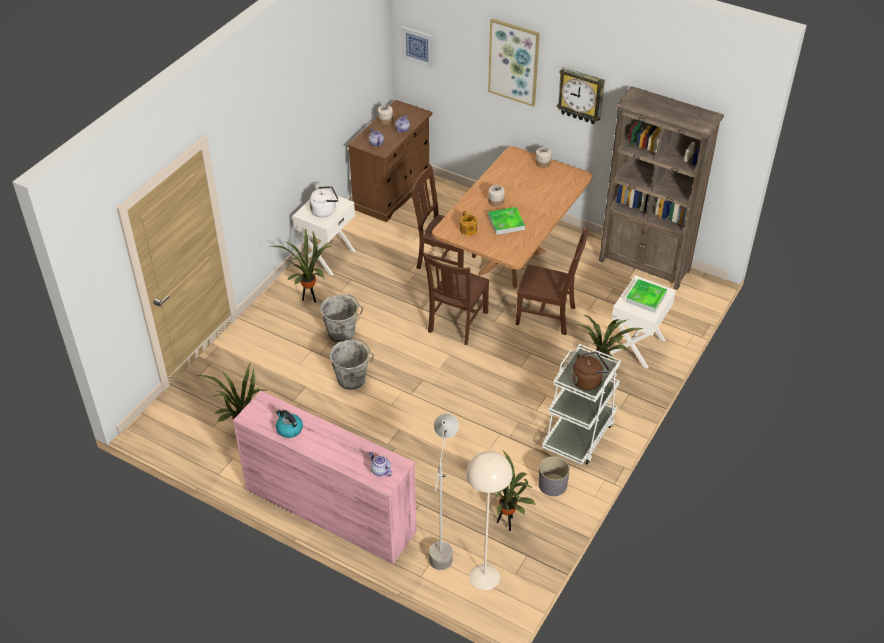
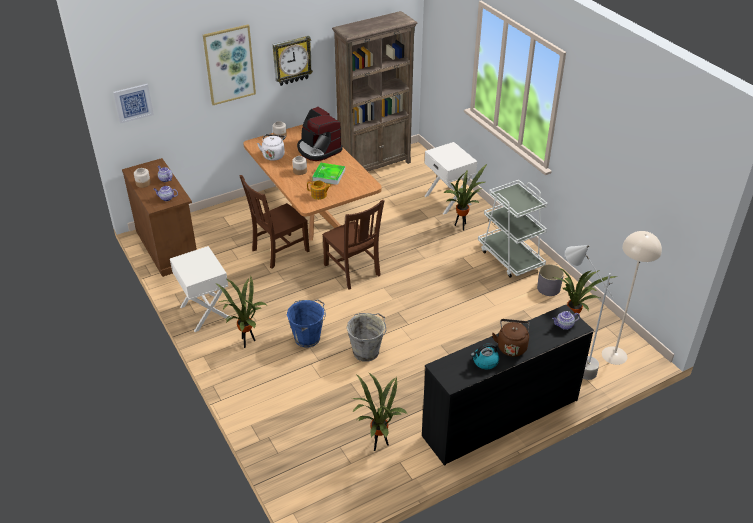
camera: 60 degrees left, 5 degrees down
(325, 211) = (201, 265): white kettle -> white kettle (274, 155)
(330, 510) = (500, 417): pink dresser -> black dresser
(342, 334) = (308, 337): grey bucket -> blue bucket
(543, 197) = (318, 149): none -> coffee machine
(547, 316) = (385, 225): brown chair -> none
(588, 380) = (525, 201): brown kettle -> brown kettle (511, 346)
(646, 297) = (451, 155): tray -> none

